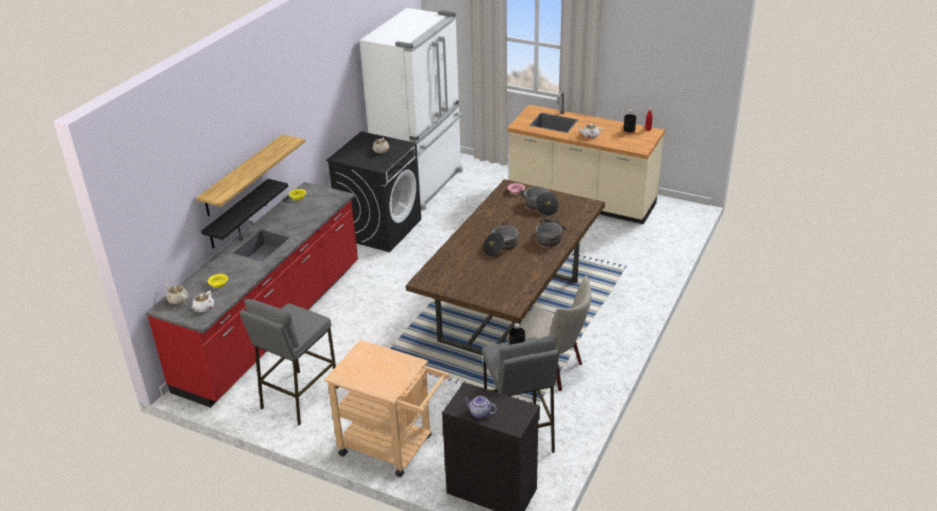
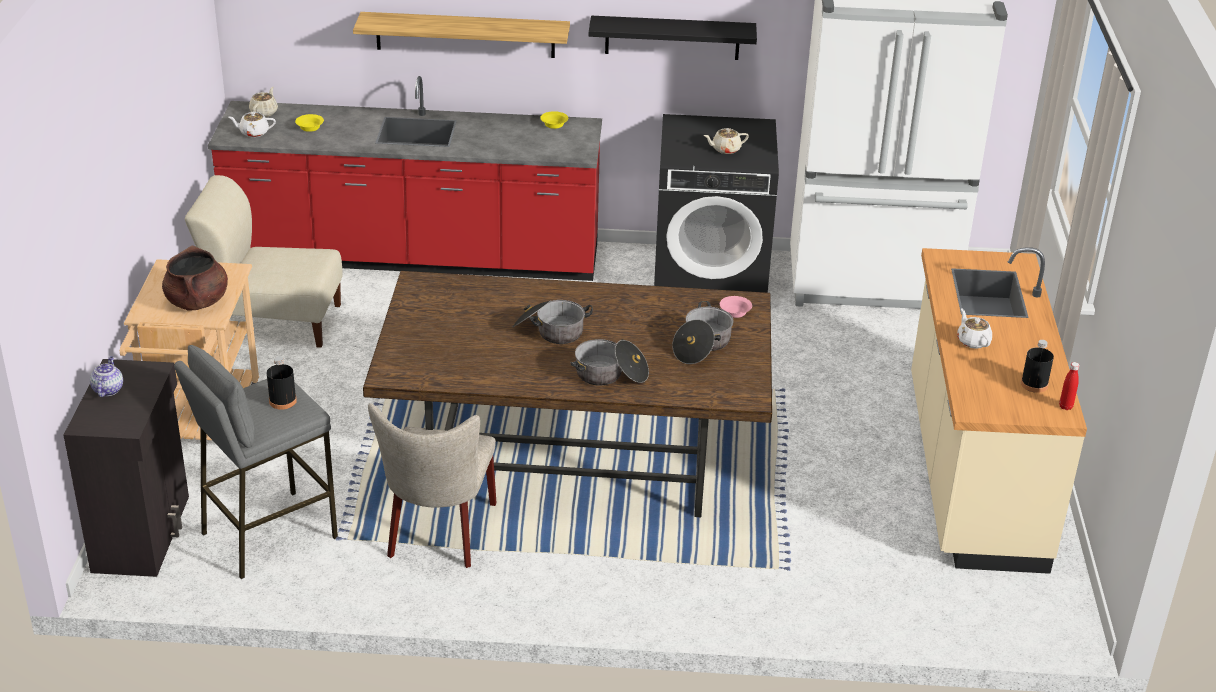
camera: 65 degrees right, 0 degrees up
(238, 214) = (439, 82): black shelf -> black shelf (672, 37)
(299, 397) = (274, 321): grey stool -> beige chair
(392, 367) = (197, 302): none -> brown cooking pot

